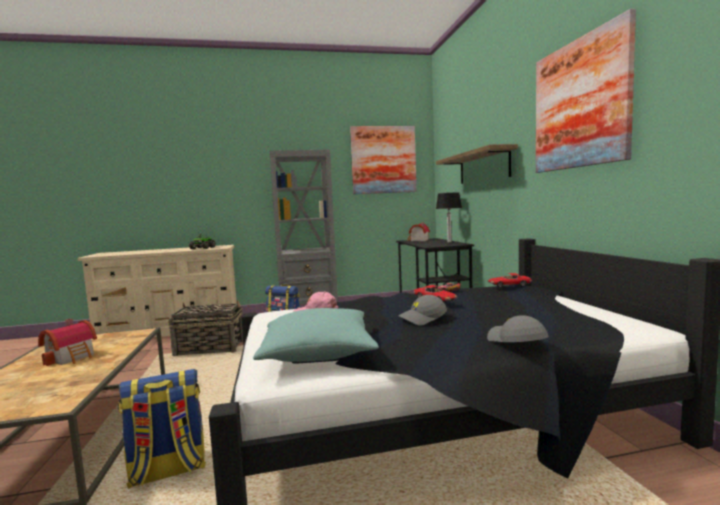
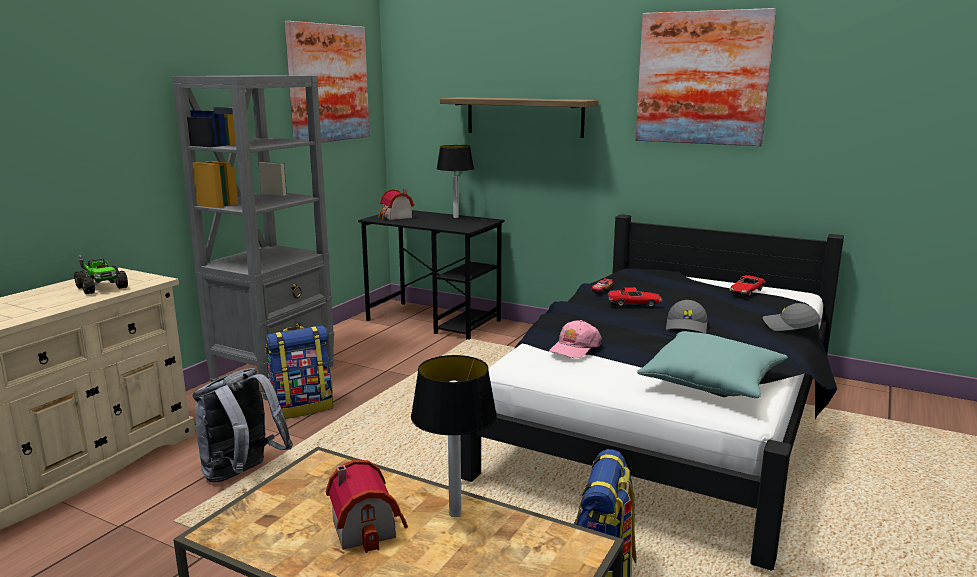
camera: 50 degrees left, 10 degrees up
(95, 367) = (454, 513): none -> table lamp
(209, 348) = (242, 474): basket -> grey backpack
(509, 285) = (629, 272): toy car -> toy car (746, 292)

